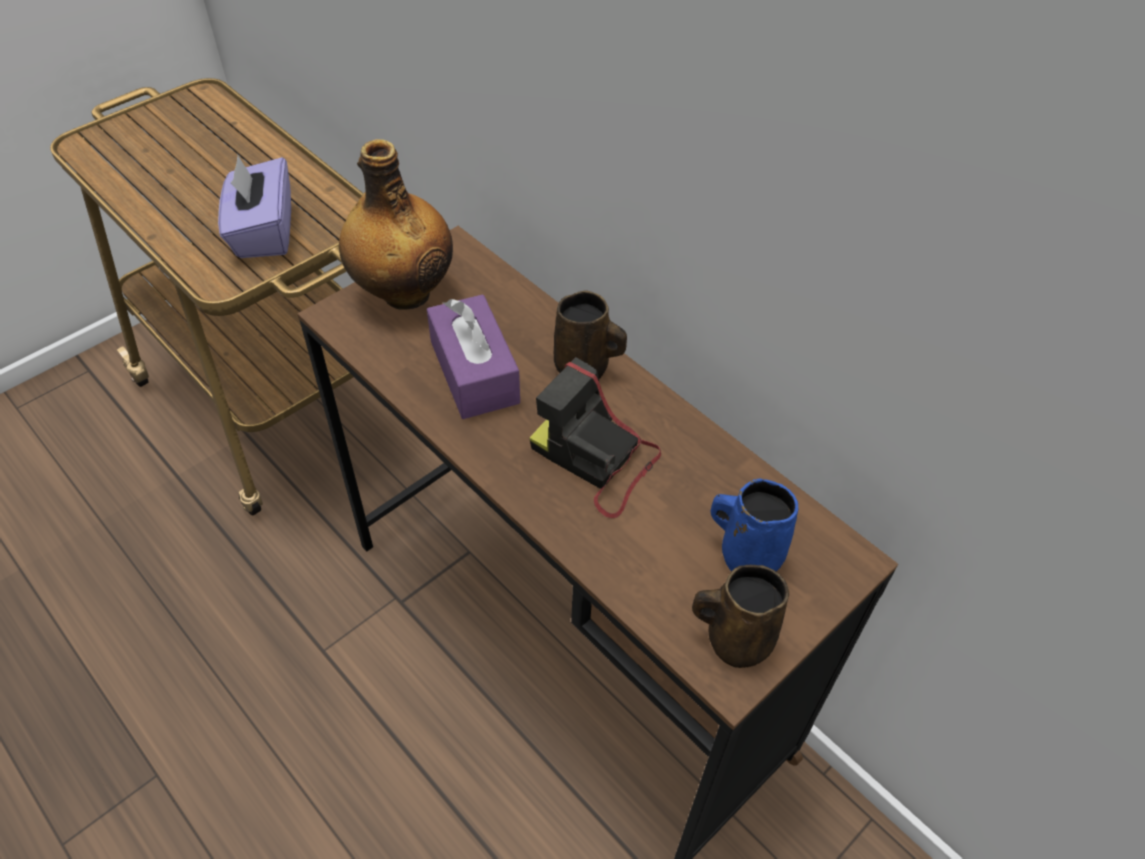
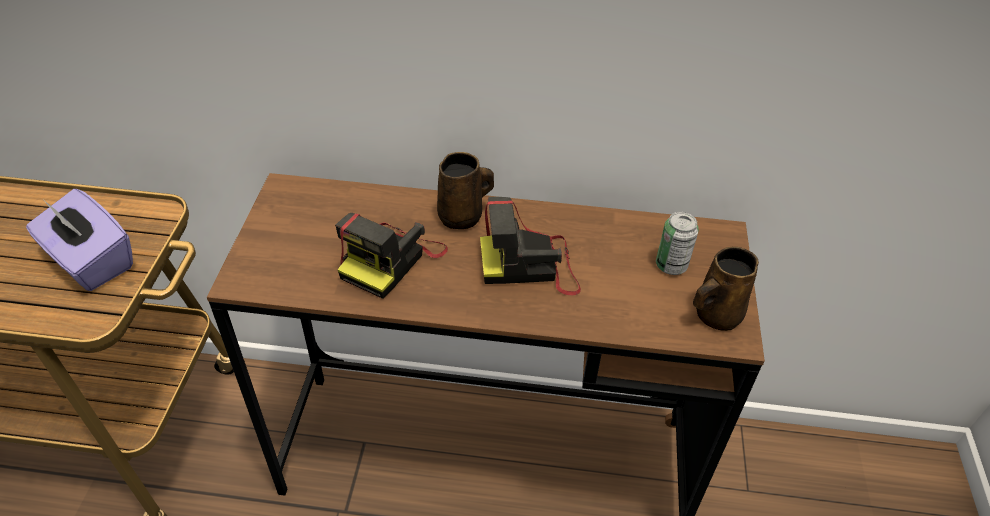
camera: 40 degrees left, 5 degrees down
(404, 292) = (279, 237): bottle -> none
(474, 372) = (391, 260): purple tissue box -> camera
(747, 554) = (671, 265): blue mug -> can

